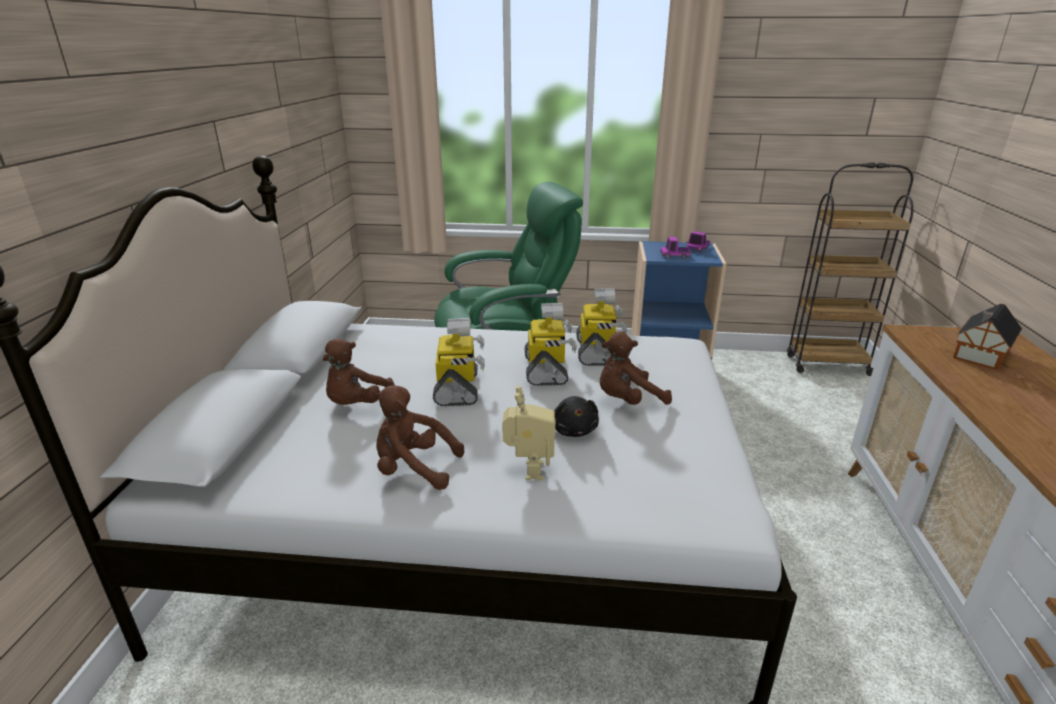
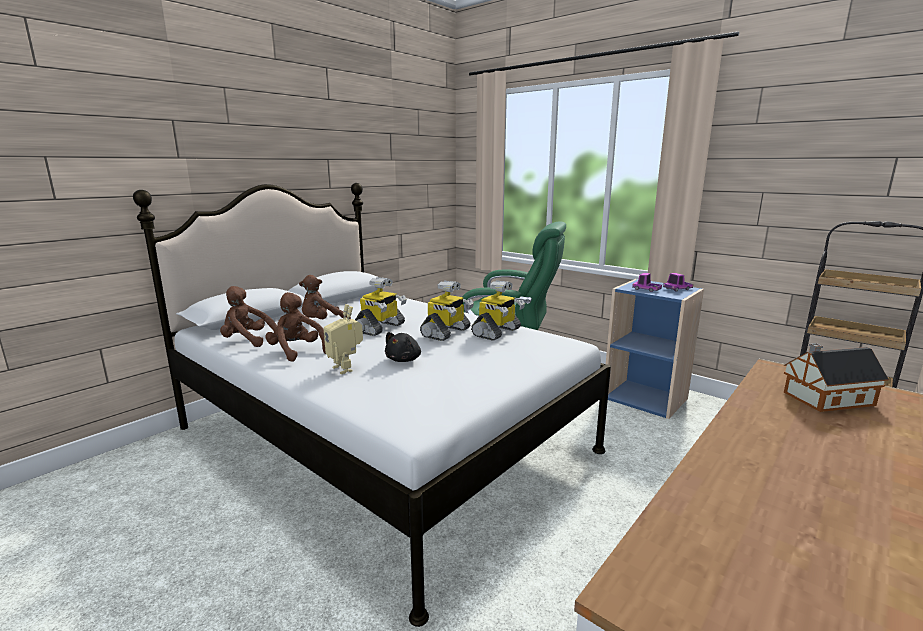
camera: 35 degrees right, 10 degrees down
(528, 470) = (346, 368): toy robot -> toy robot turned 105 degrees clockwise
(627, 400) = (468, 358): brown plush toy -> brown plush toy (248, 341)

